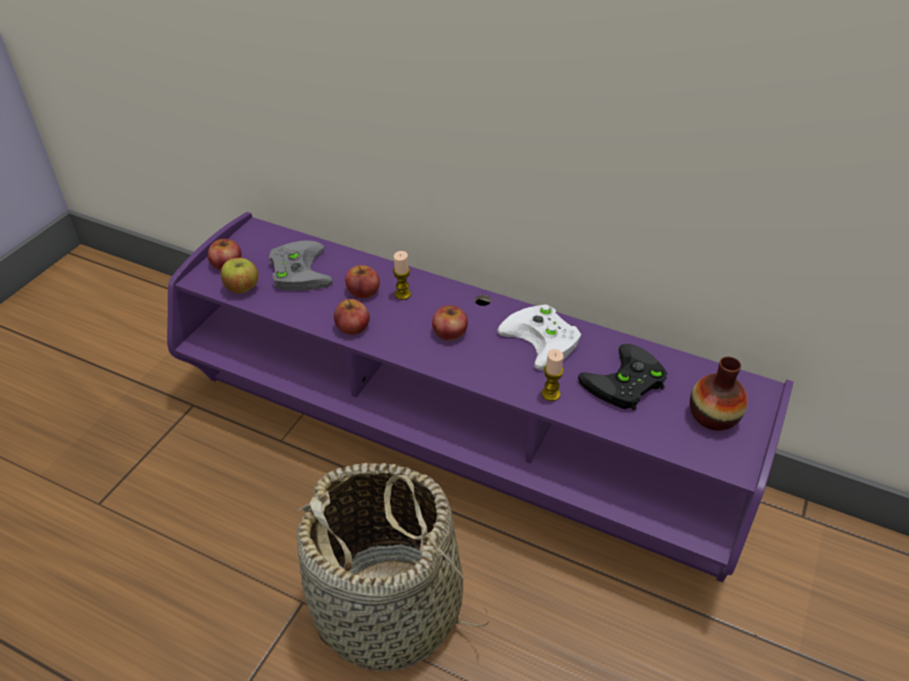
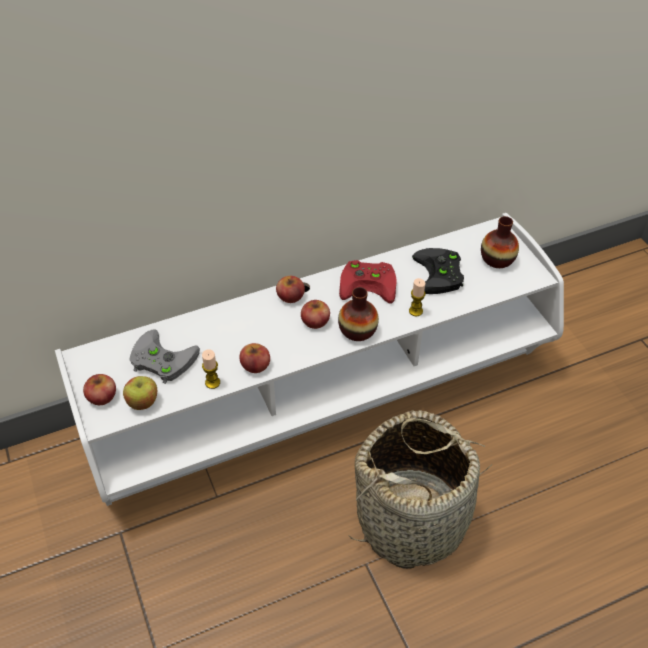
camera: 50 degrees left, 5 degrees up
(363, 291) = (226, 338): apple -> apple (290, 296)
(402, 294) = (253, 321): candle -> candle (212, 382)
(455, 446) = (324, 402): purple tv stand -> white tv stand
(472, 367) = (357, 330): none -> vase
(544, 340) = (370, 283): white game controller -> red game controller

